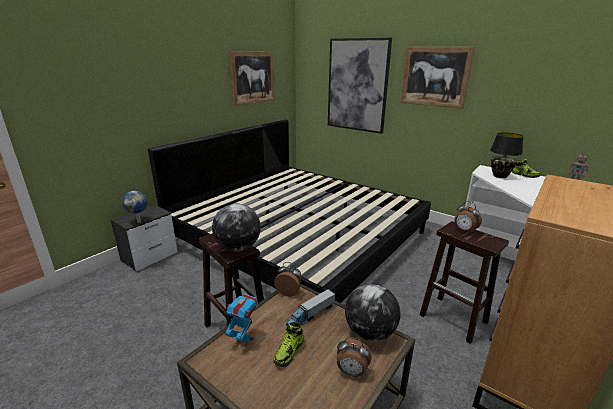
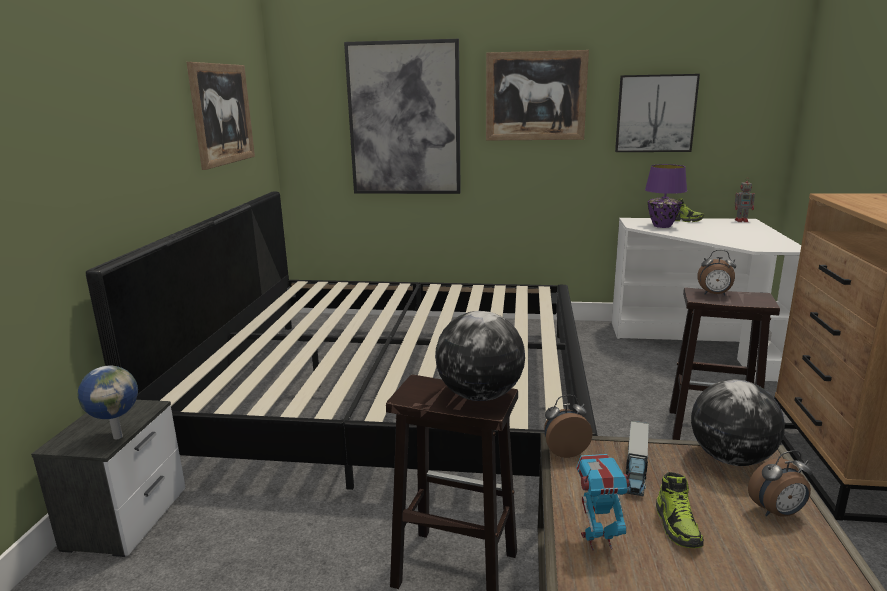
camera: 30 degrees left, 5 degrees down
(500, 176) = (662, 226): black table lamp -> purple table lamp
(519, 95) = (655, 113): none -> picture

